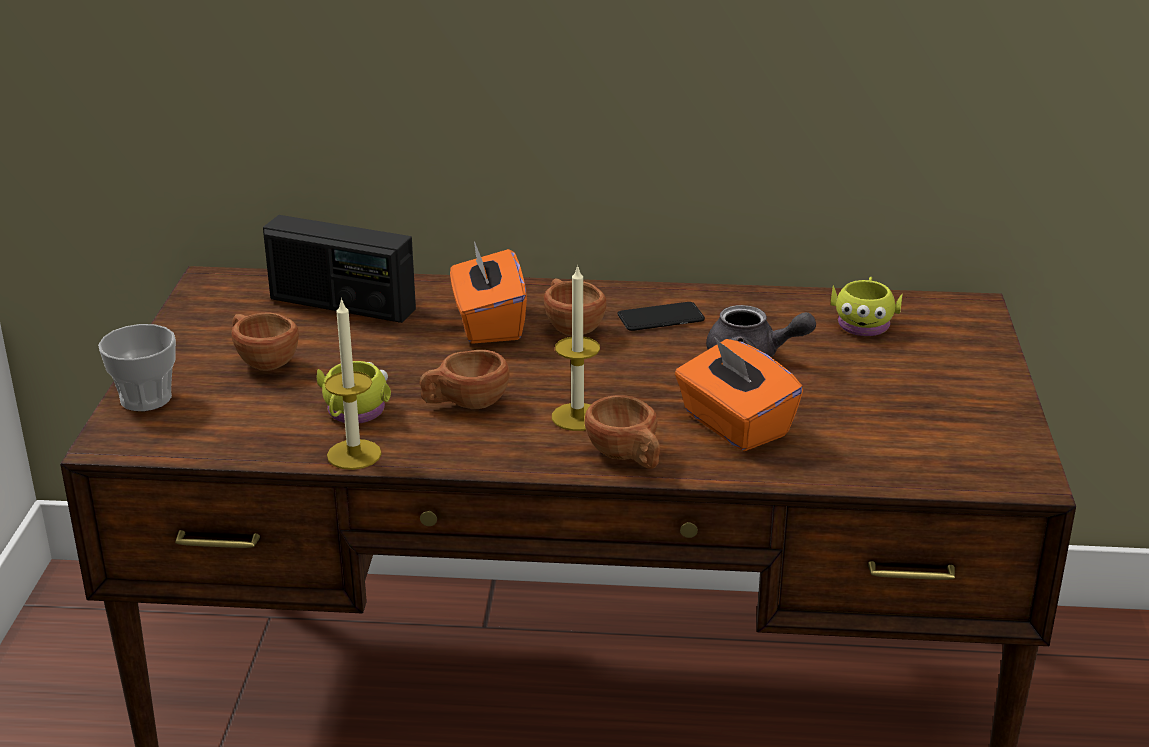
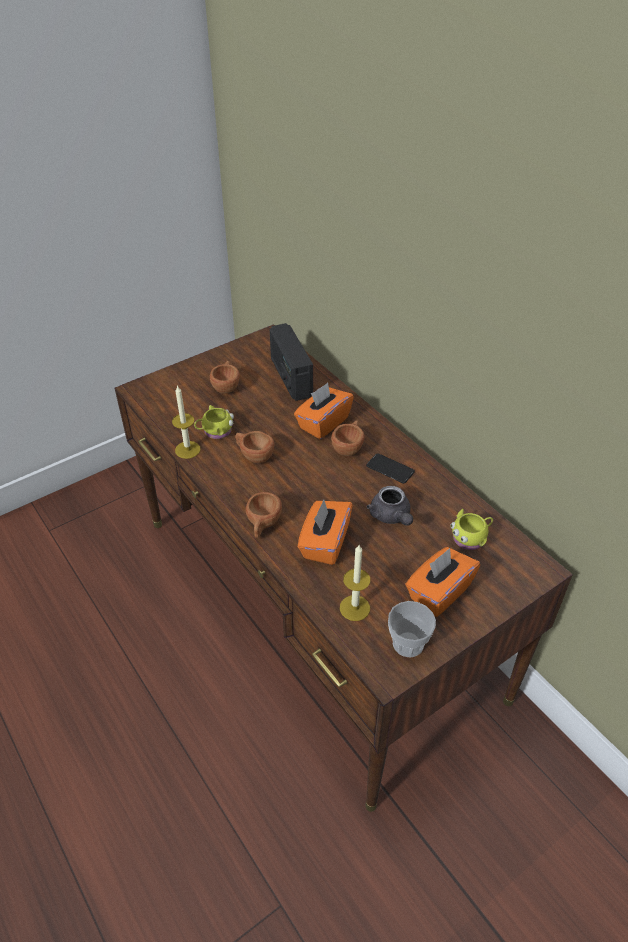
camera: 50 degrees right, 15 degrees up
(145, 398) = (172, 377): cup -> cup (408, 643)
(577, 417) = (278, 492): candle -> candle (354, 608)
(930, 384) = (439, 592): none -> orange tissue box

